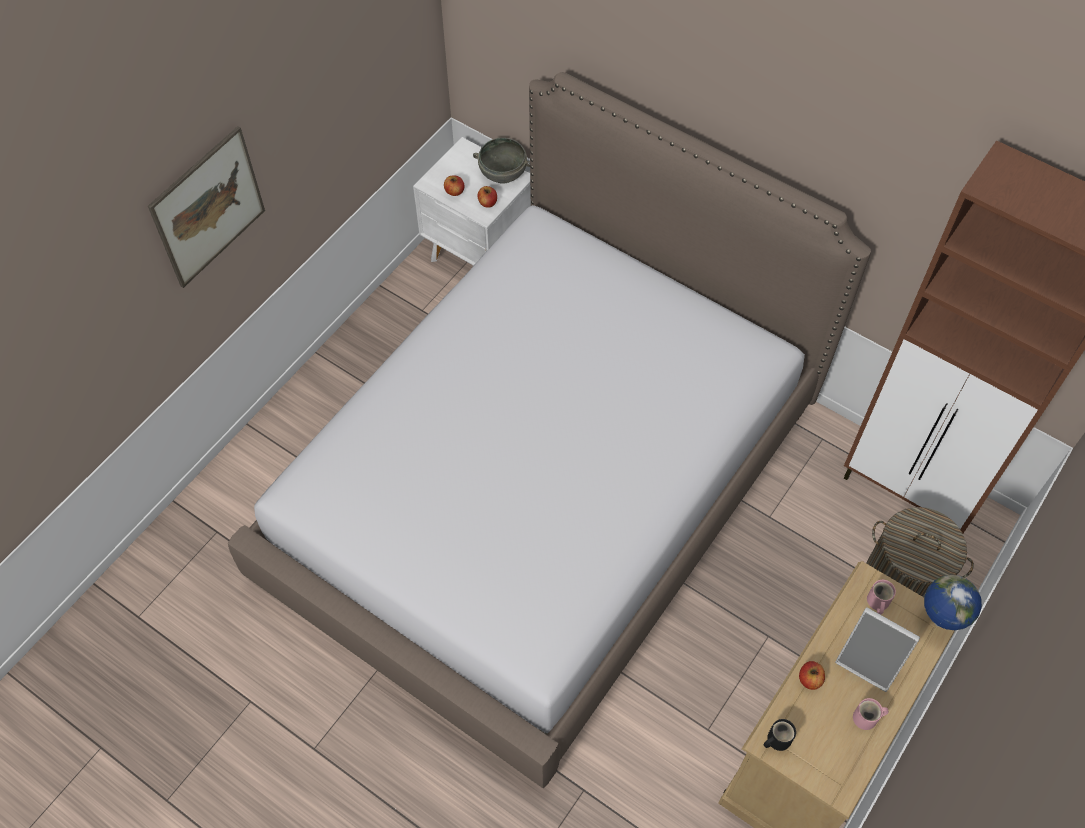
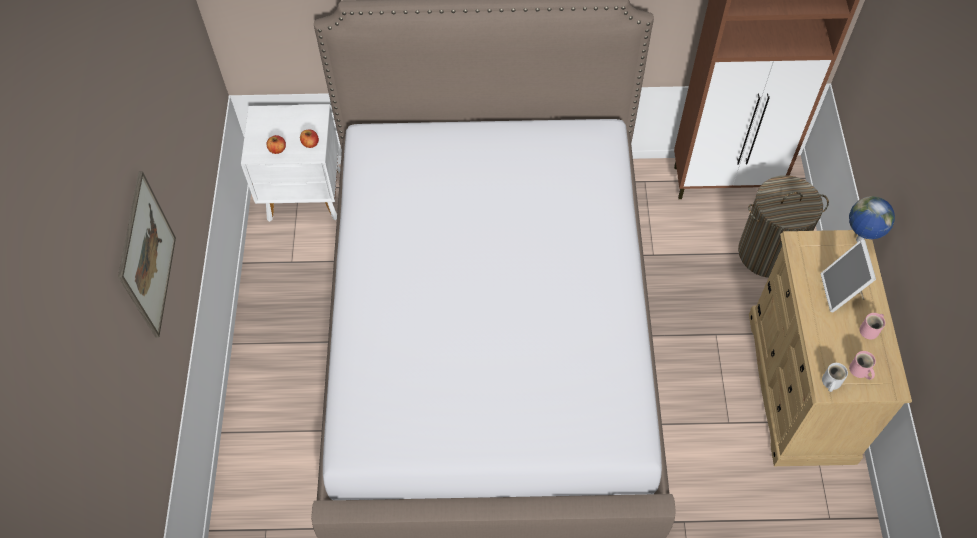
camera: 35 degrees left, 0 degrees up
(503, 173) = (303, 115): grey bowl -> none
(776, 739) = (830, 382): black mug -> white mug
(809, 679) = (817, 329): apple -> none
(869, 661) = (841, 292): picture frame -> picture frame turned 90 degrees clockwise
(877, 602) = (814, 252): pink mug -> pink mug (859, 371)

